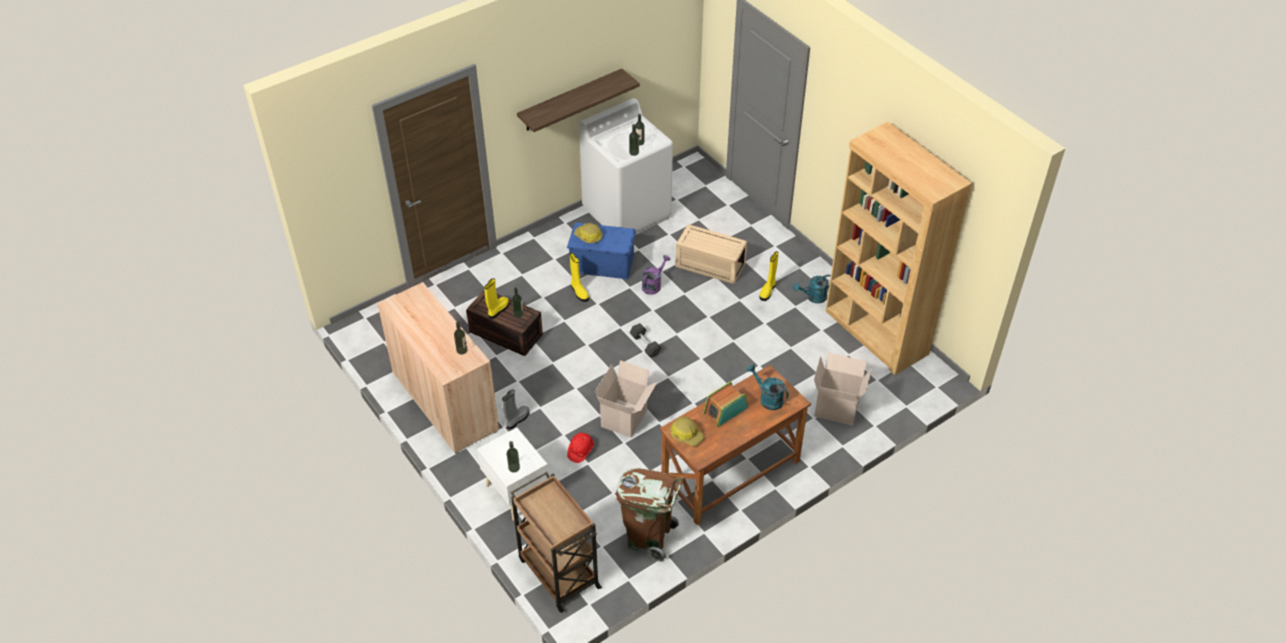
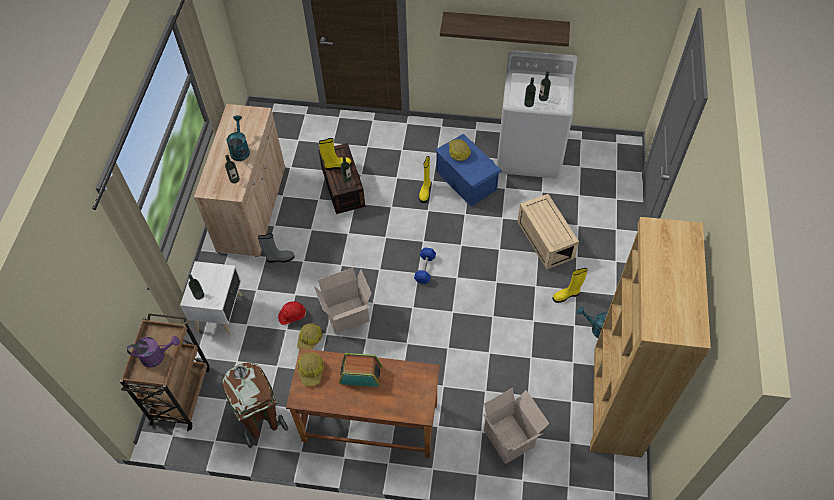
camera: 45 degrees right, 10 degrees up
(615, 455) = (310, 339): none -> hard hat
(645, 345) = (425, 269): grey dumbbell -> blue dumbbell
(653, 285) = (484, 225): purple watering can -> purple watering can (157, 356)
(767, 398) = (403, 392): turquoise watering can -> turquoise watering can (240, 149)

